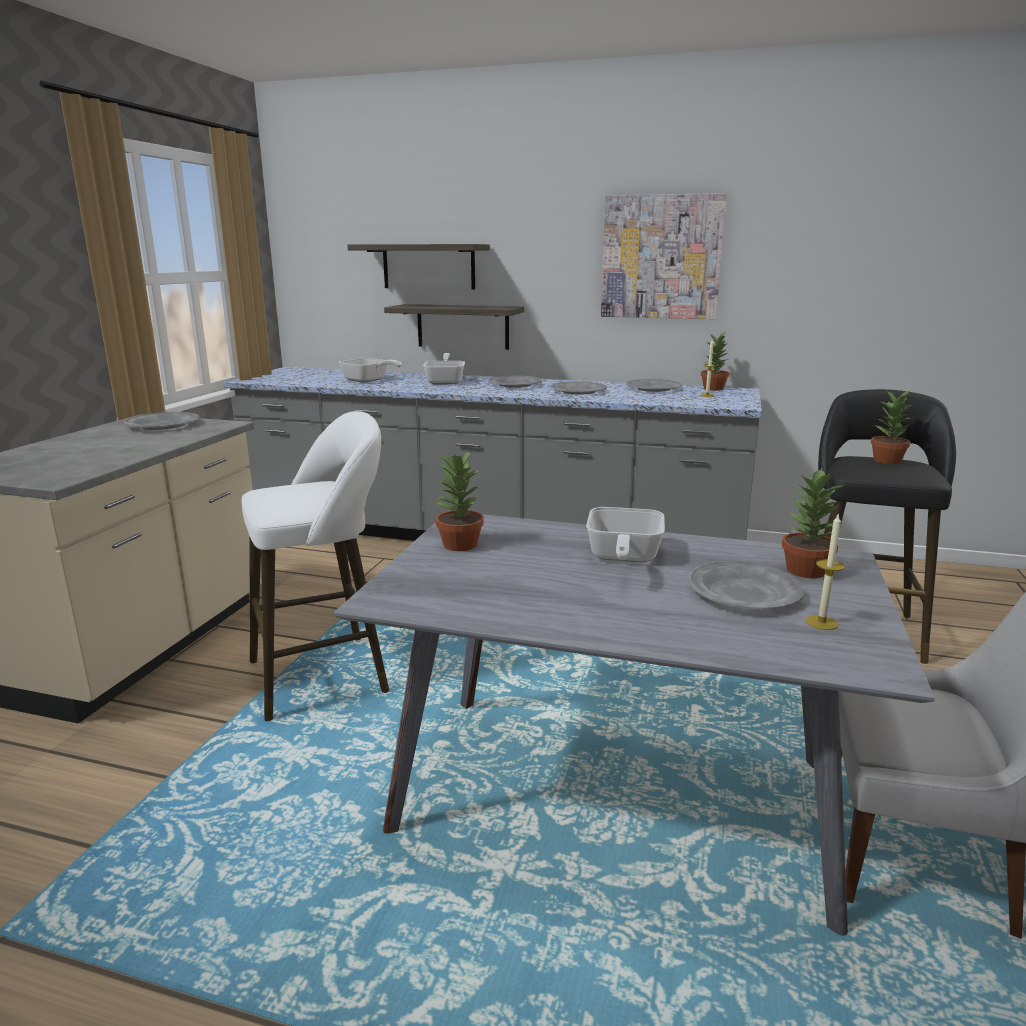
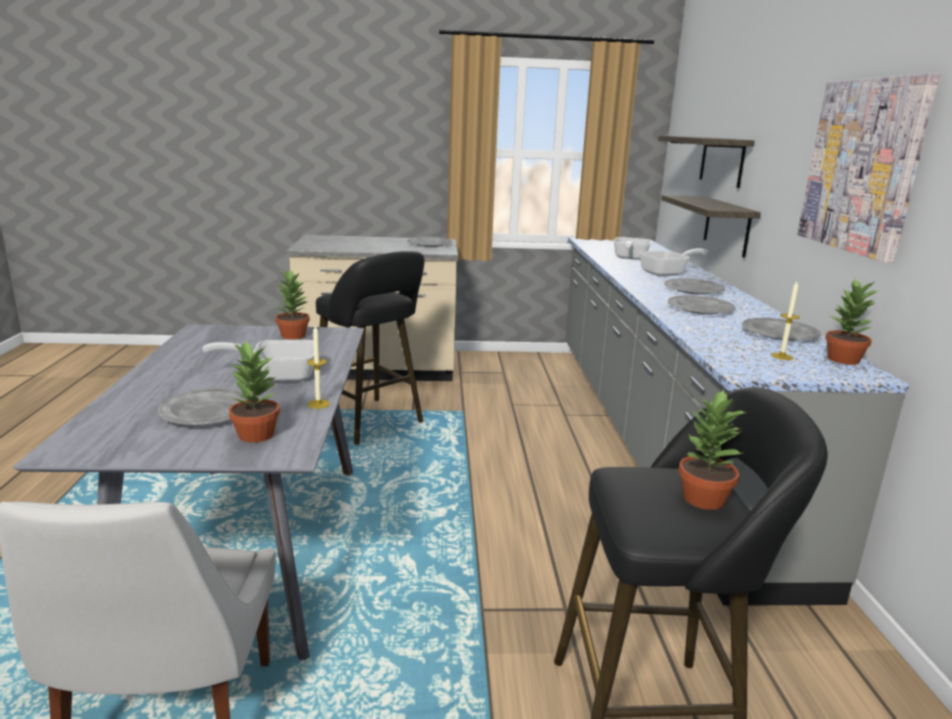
camera: 70 degrees right, 0 degrees up
(327, 674) = (371, 423): white stool -> black stool
(821, 622) = (146, 436): candle -> candle (318, 404)

